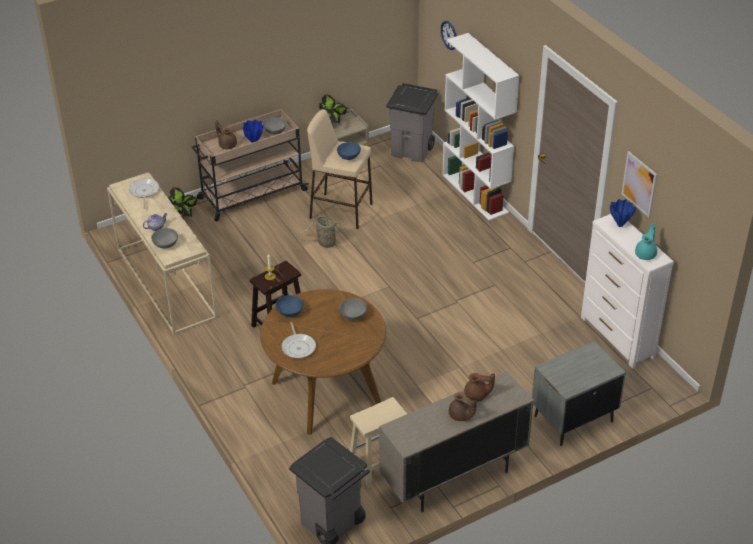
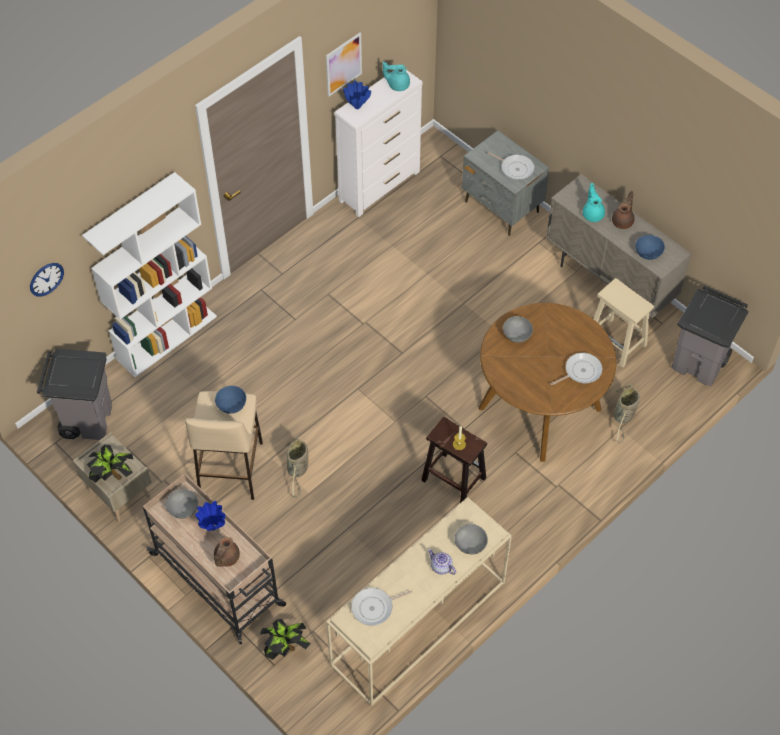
camera: 105 degrees left, 15 degrees up
(290, 312) = (532, 392): blue bowl -> blue bowl (648, 253)
(293, 448) = (623, 417): none -> basket
(477, 395) = (593, 214): brown teapot -> turquoise teapot
(569, 373) = (515, 168): none -> frying pan

